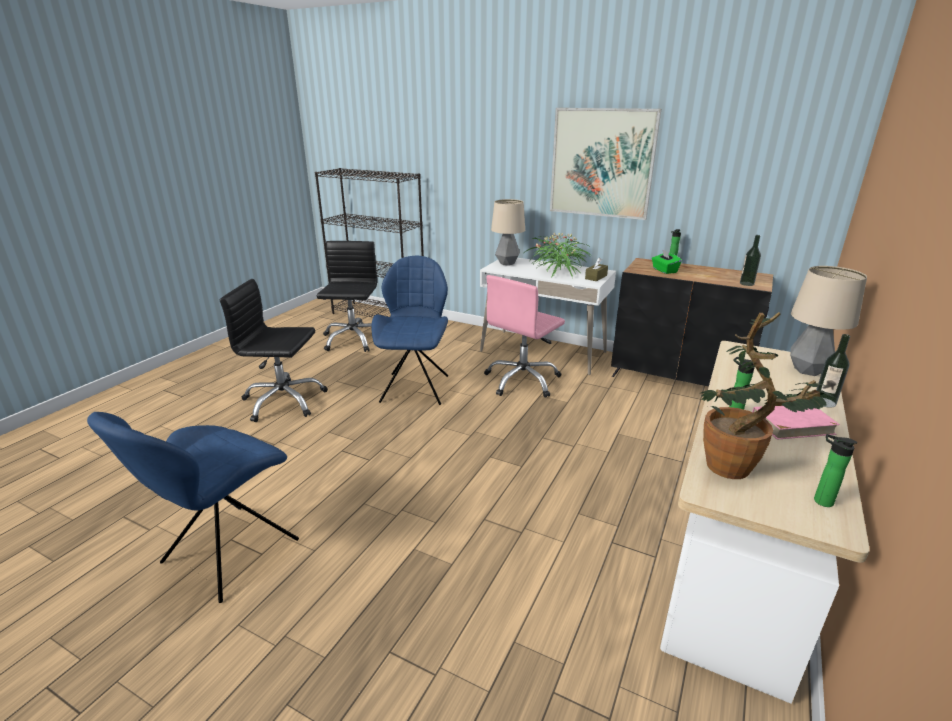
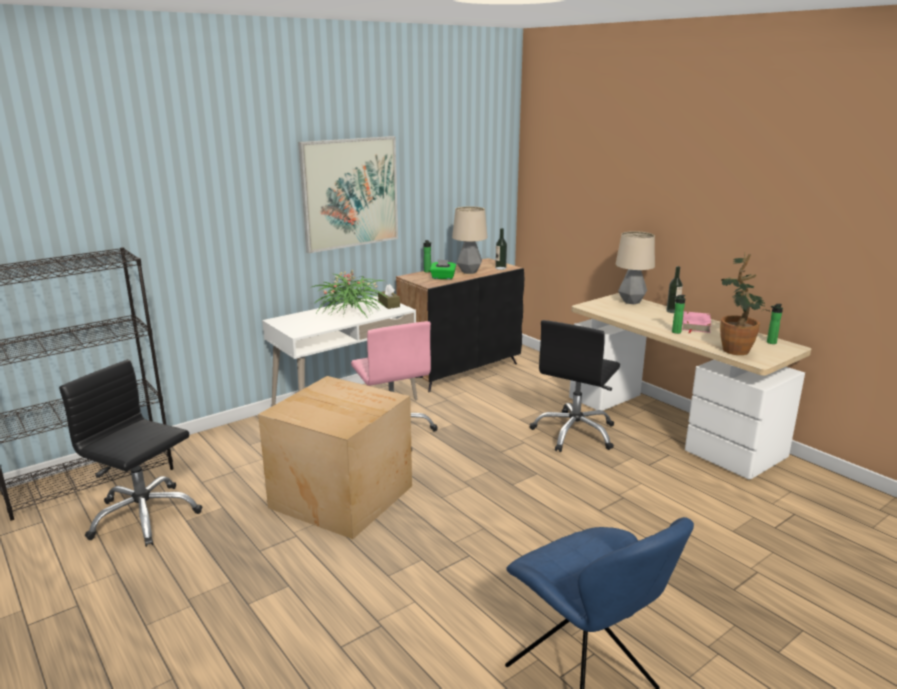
camera: 65 degrees left, 5 degrees down
(284, 401) = (270, 605): black office chair -> black office chair (575, 433)
(415, 387) = (341, 495): blue chair -> cardboard box
(507, 263) = (292, 324): table lamp -> table lamp (469, 272)

